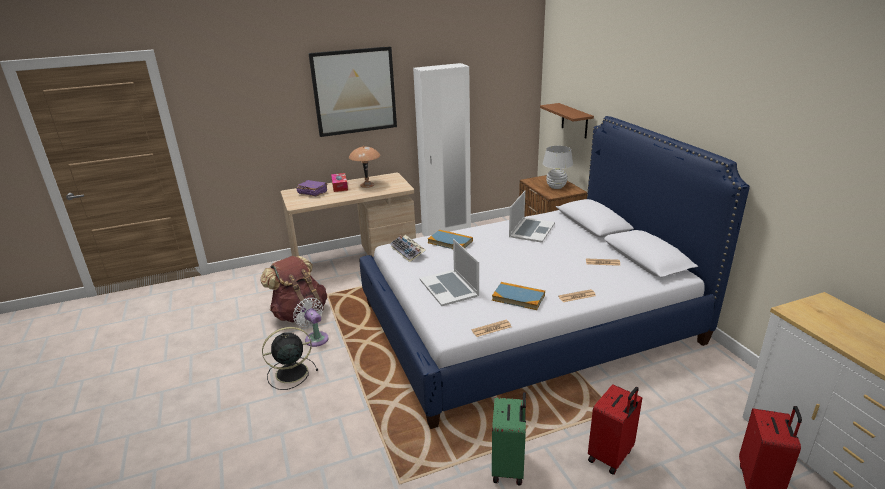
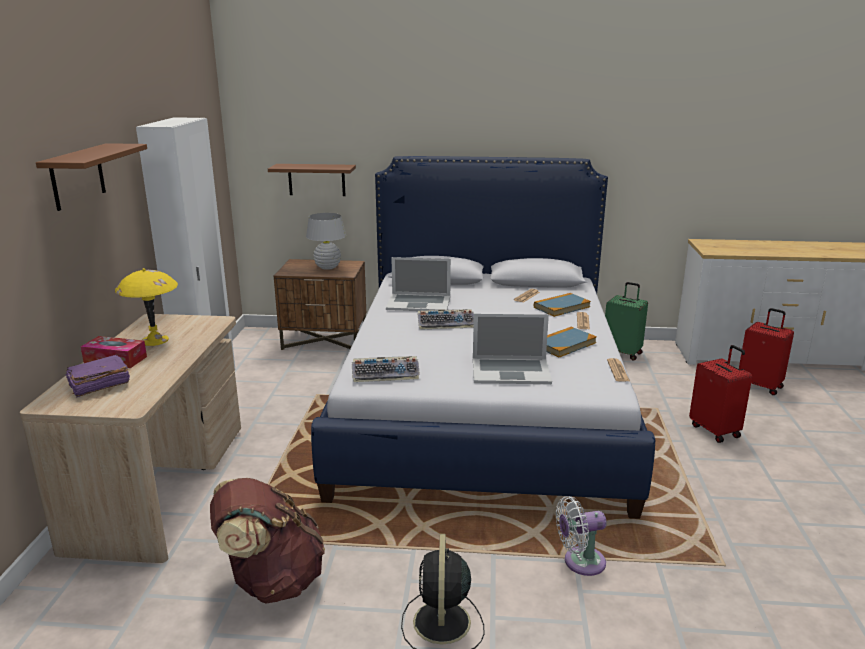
camera: 65 degrees left, 5 degrees down
(315, 338) = (364, 577): white fan -> white fan (580, 562)
(354, 91) = (77, 176): picture -> brown shelf
(367, 185) = (155, 340): brown table lamp -> yellow table lamp
(450, 242) = (395, 344): book -> book (561, 307)
(505, 248) = (446, 323): none -> keyboard
(509, 467) = (716, 486): green suitcase -> green suitcase (622, 353)
(531, 230) = (418, 303): laptop -> laptop turned 135 degrees clockwise

